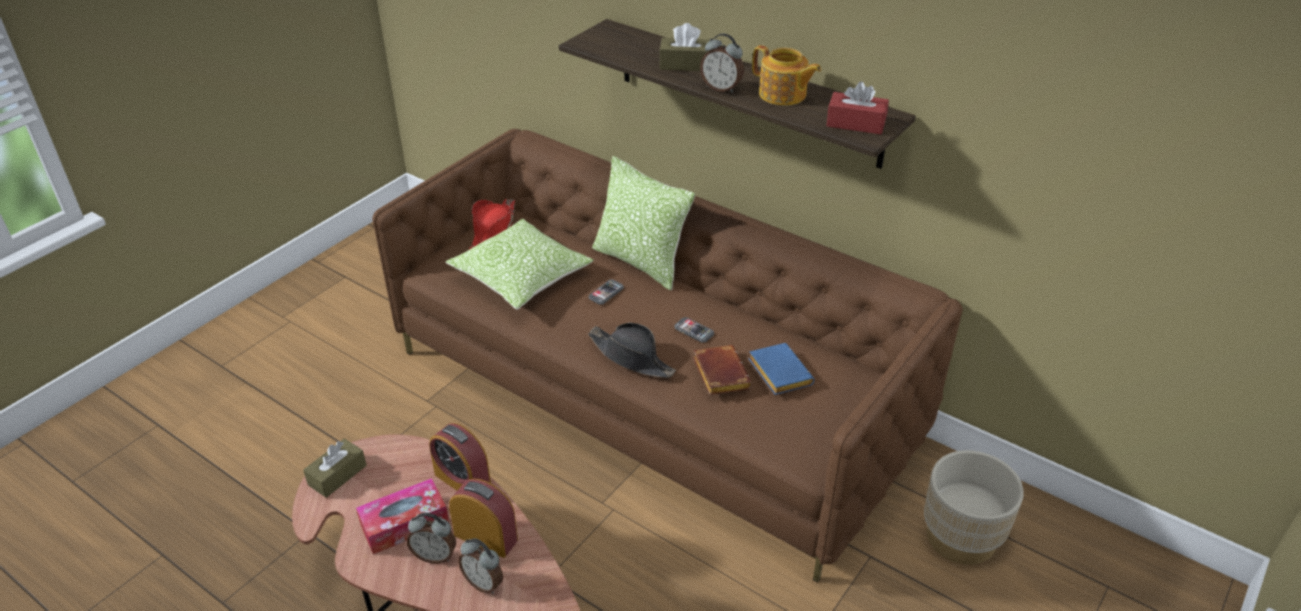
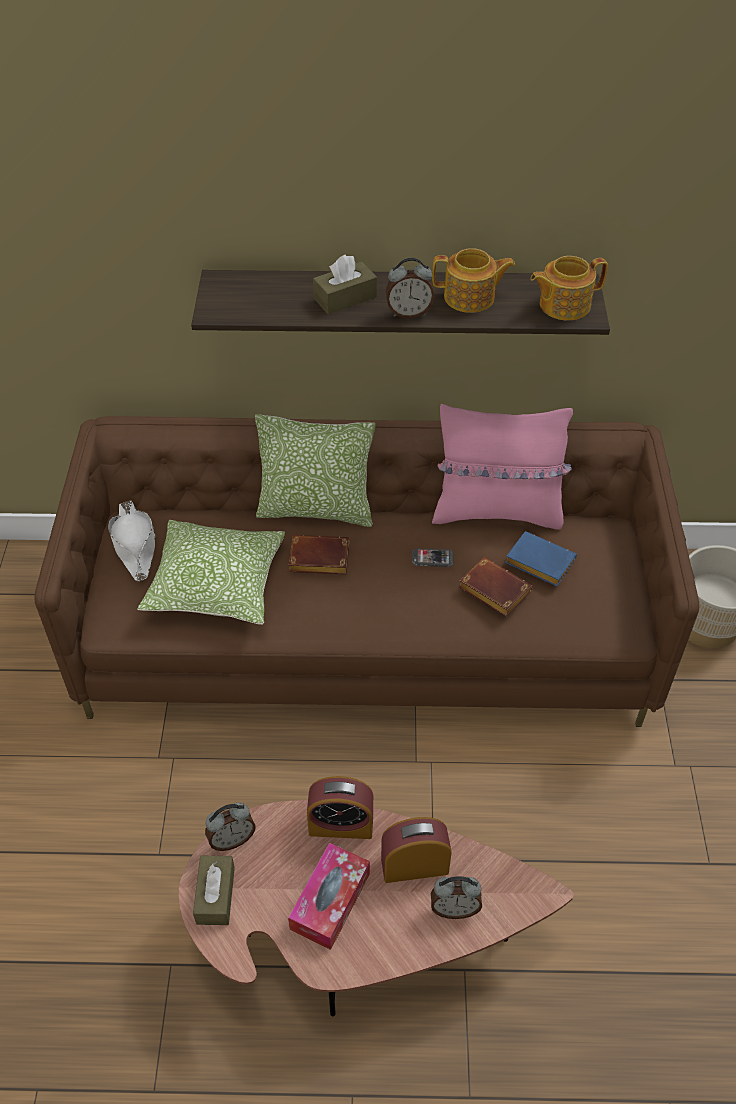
camera: 35 degrees left, 10 degrees up
(435, 555) = (387, 912): alarm clock -> alarm clock (232, 839)
(493, 230) = (135, 545): red hat -> white hat
(606, 293) = (317, 560): phone -> brown book
(631, 357) = (402, 615): black hat -> none
(783, 324) = (497, 511): none -> pink pillow
(855, 123) = (563, 305): red tissue box -> teapot

